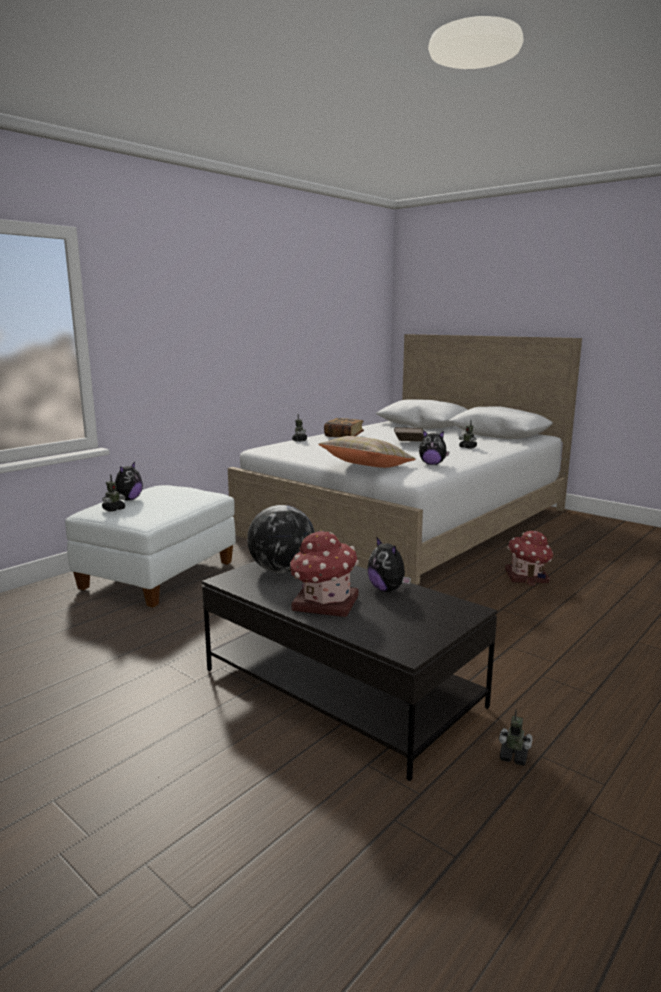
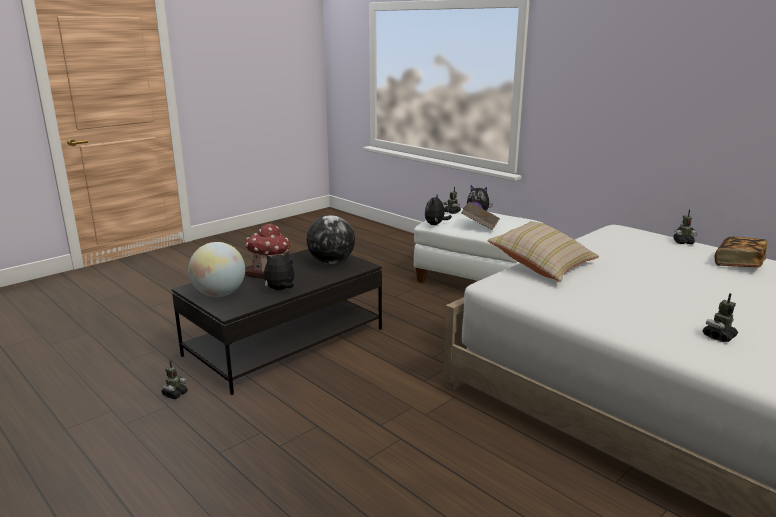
camera: 95 degrees right, 5 degrees up
(409, 444) = (714, 298): brown book -> brown book (480, 224)
(420, 625) = (219, 294): none -> globe
(432, 464) = (572, 298): plush toy -> plush toy (435, 224)
(527, 577) = (500, 484): toy house -> none

